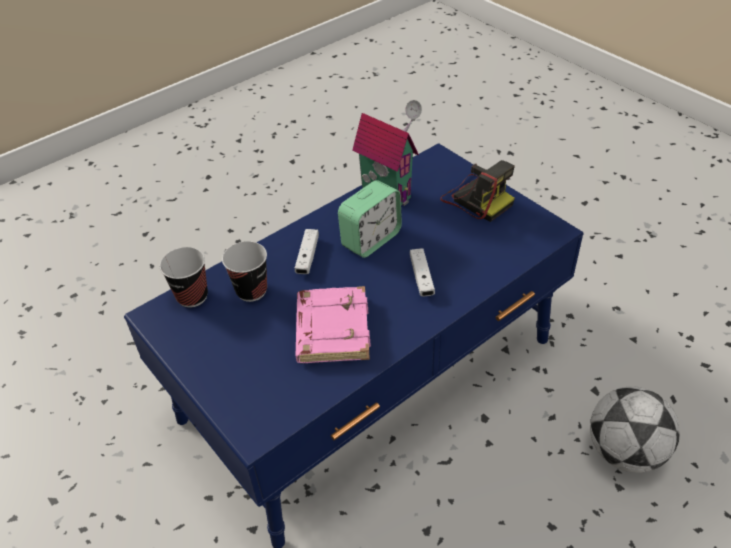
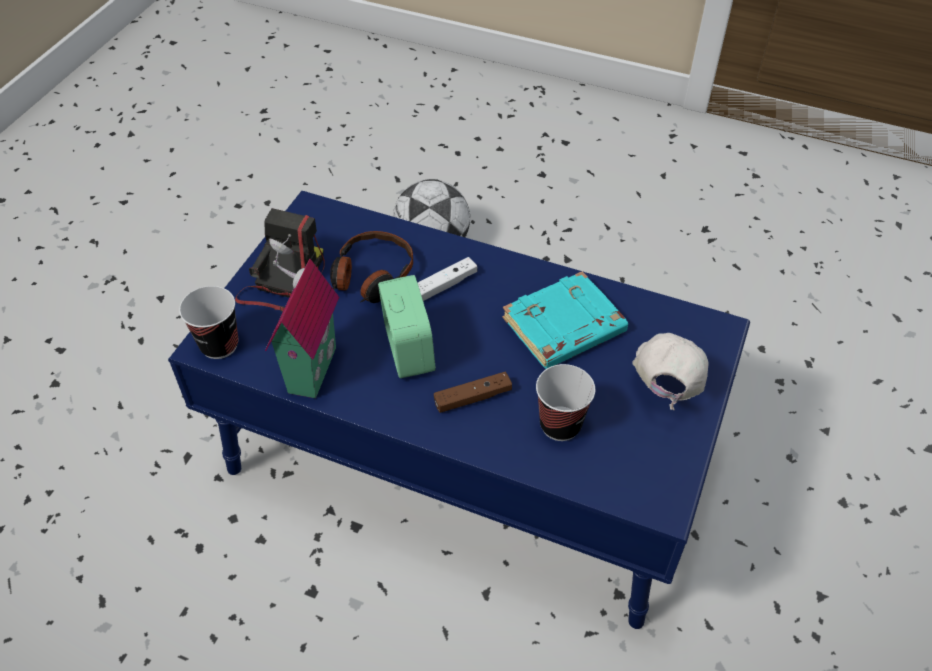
camera: 120 degrees left, 5 degrees up
(192, 296) = (609, 481): cup -> cup (219, 345)
(234, 364) = (665, 385): none -> white cap
(307, 257) = (472, 398): white game controller -> brown game controller
(331, 329) = (563, 328): pink book -> turquoise book
(371, 239) = (408, 350): alarm clock -> alarm clock turned 60 degrees clockwise
(456, 242) = (371, 276): none -> headphones

